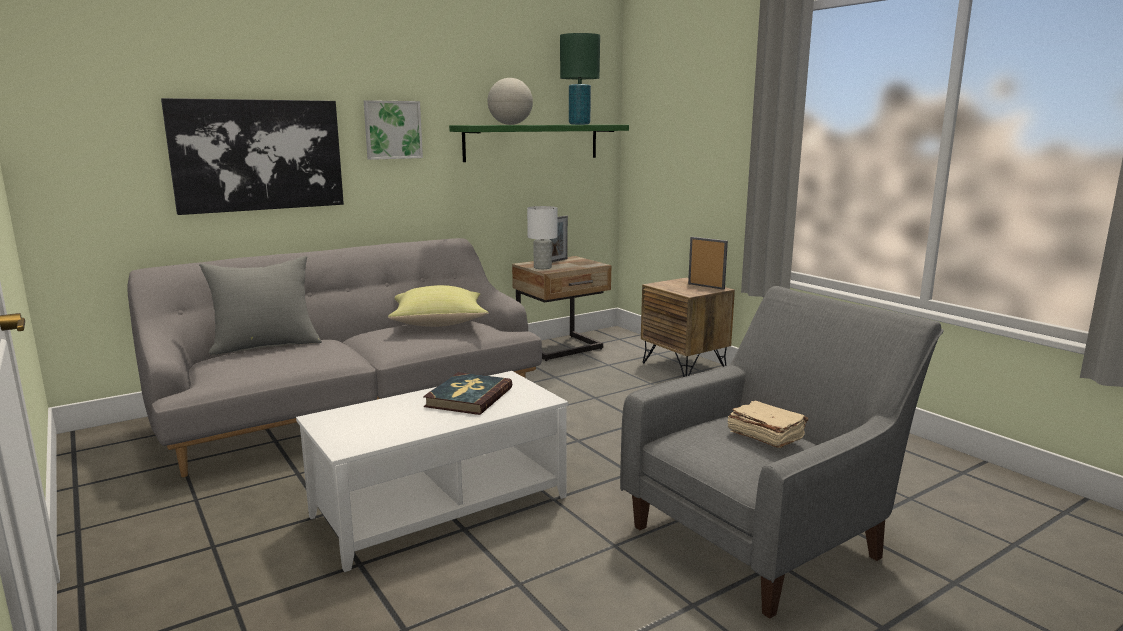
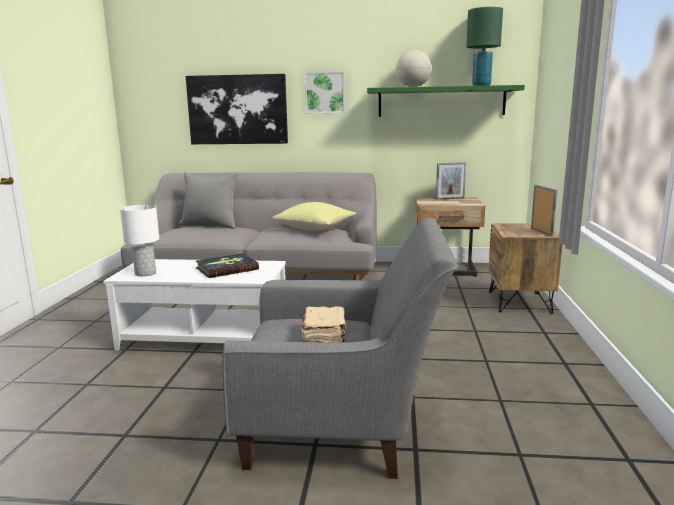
camera: 40 degrees right, 0 degrees up
(542, 267) = (427, 201): white table lamp -> white table lamp (145, 273)

